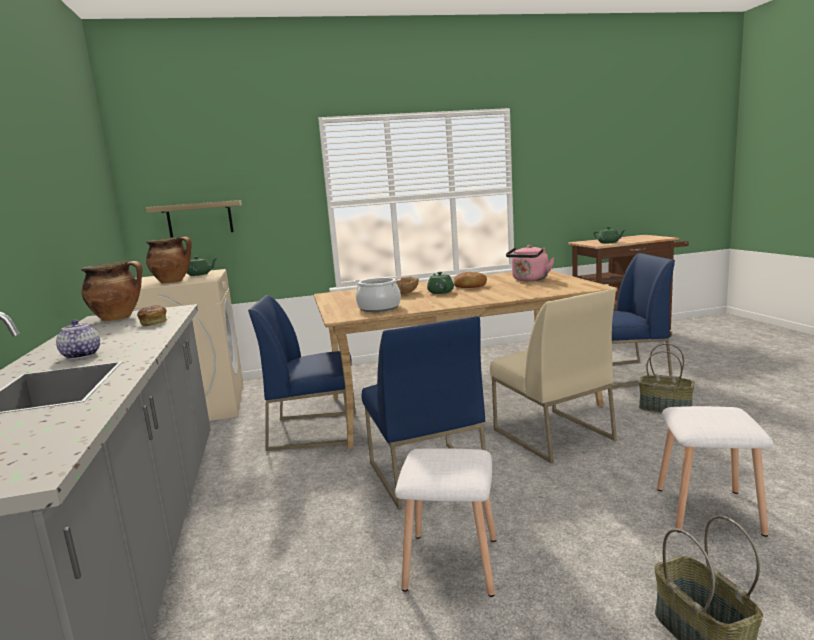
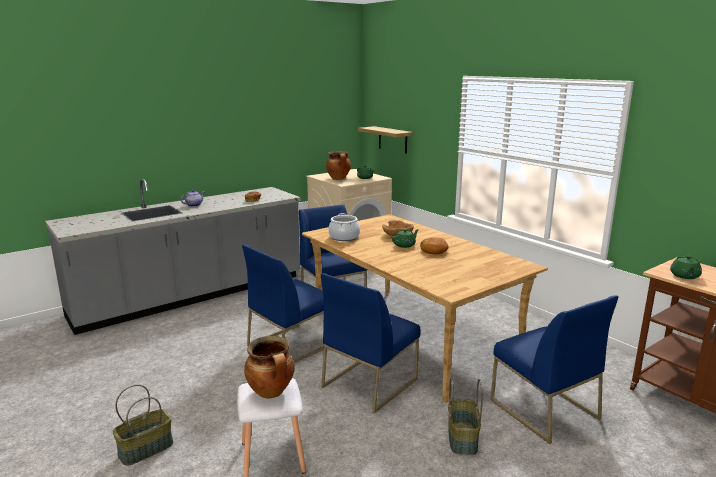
camera: 65 degrees right, 5 degrees up
(118, 318) = (265, 192): cooking pot -> cooking pot (271, 392)
(452, 564) = (199, 370): white stool -> none
(529, 280) = (474, 267): pink kettle -> none
(551, 434) = (369, 382): beige chair -> blue chair

